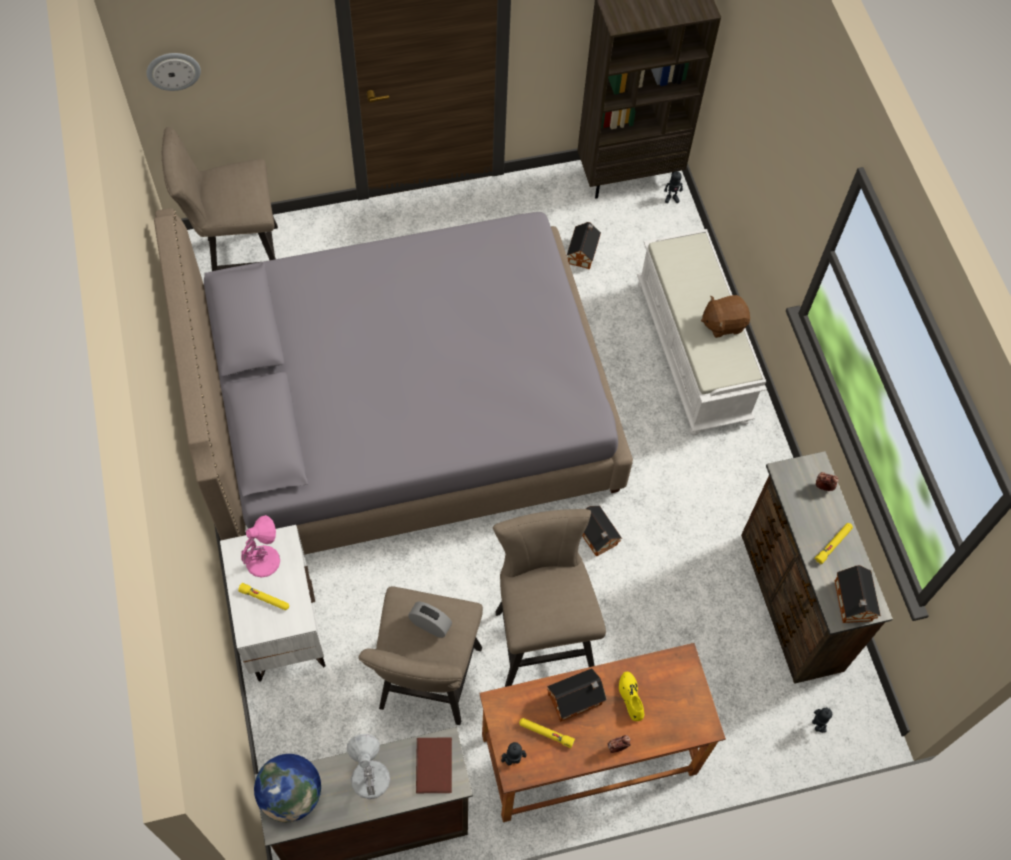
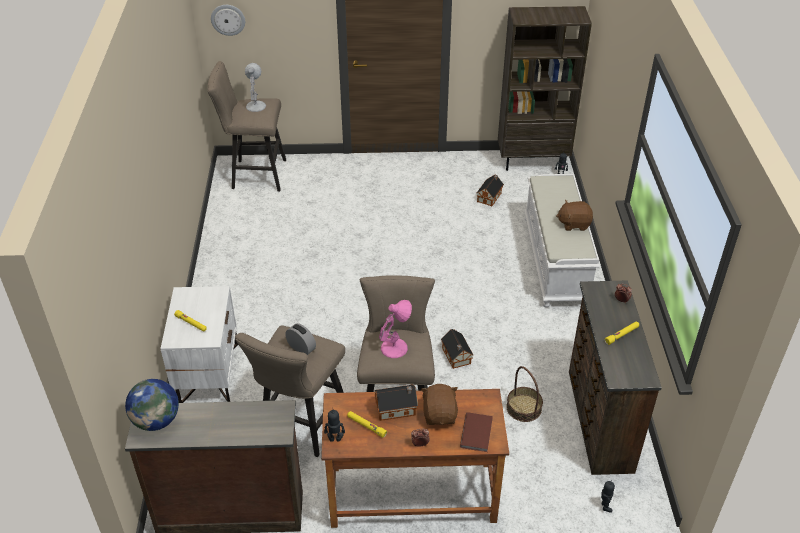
camera: 15 degrees right, 20 degrees down
(264, 560) = (200, 302): pink table lamp -> pink table lamp (395, 347)
(370, 777) = (219, 419): white table lamp -> white table lamp (256, 105)
(404, 414) = (337, 267): grey bed -> none
(435, 765) = (271, 420): brown book -> brown book (477, 433)
(631, 697) = (440, 414): yellow shoe -> brown plush toy
(696, 601) = (523, 408): none -> basket
(853, 603) = (630, 372): toy house -> none

